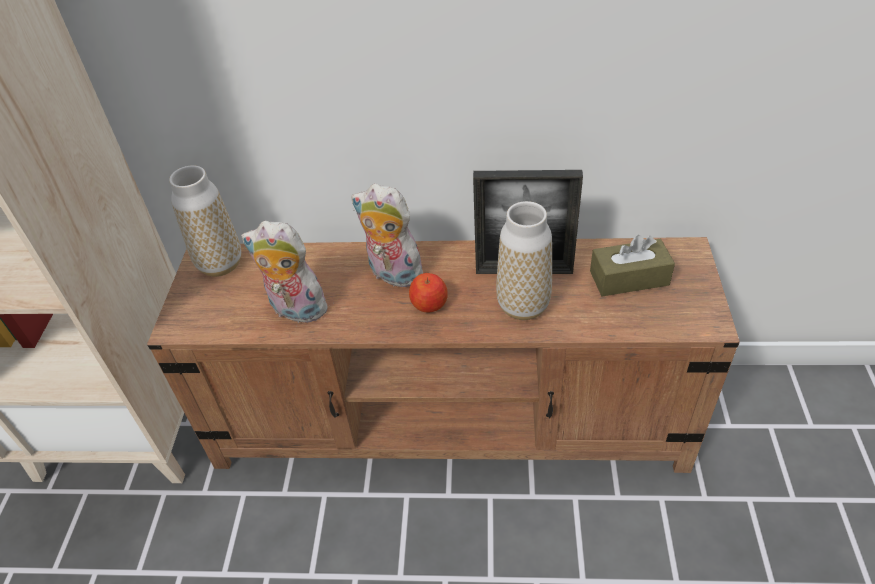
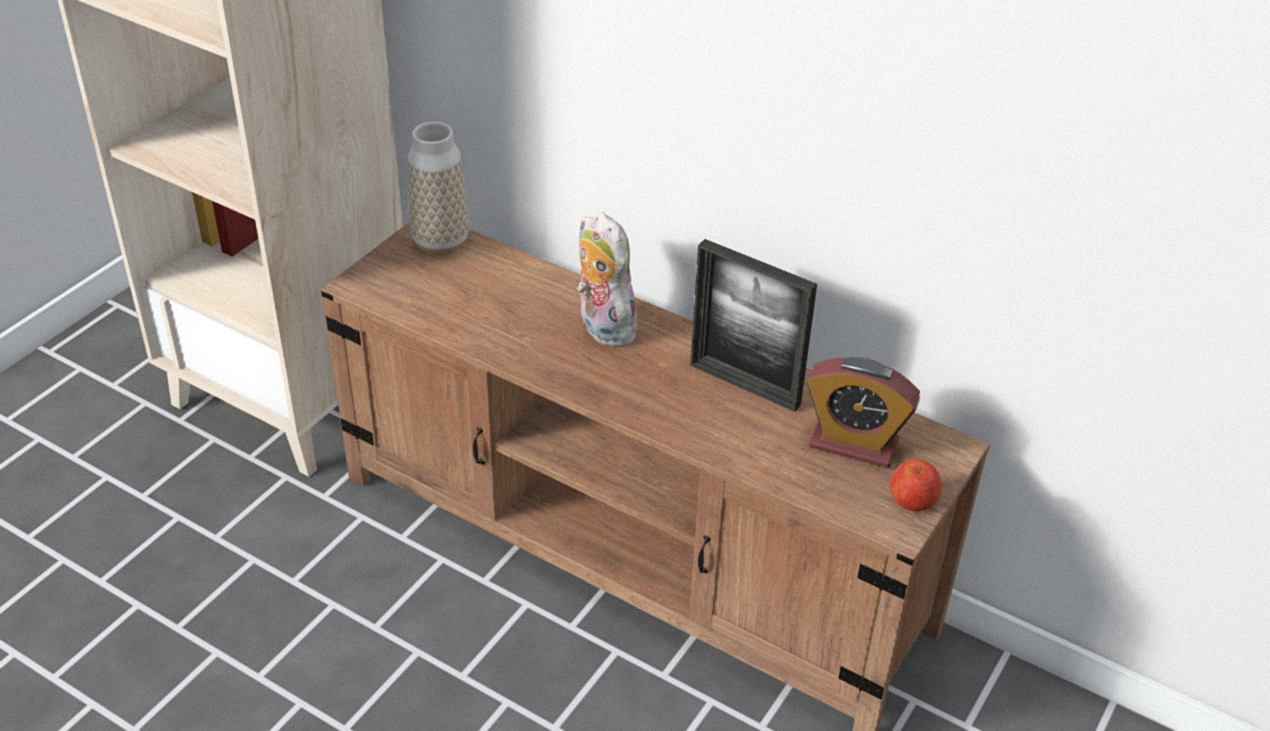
camera: 25 degrees right, 5 degrees down
(295, 310) = (478, 319): plush toy -> none
(429, 304) = (615, 373): apple -> apple (913, 501)
(523, 306) = (711, 418): vase -> none
(629, 278) = (853, 444): brown tissue box -> alarm clock

